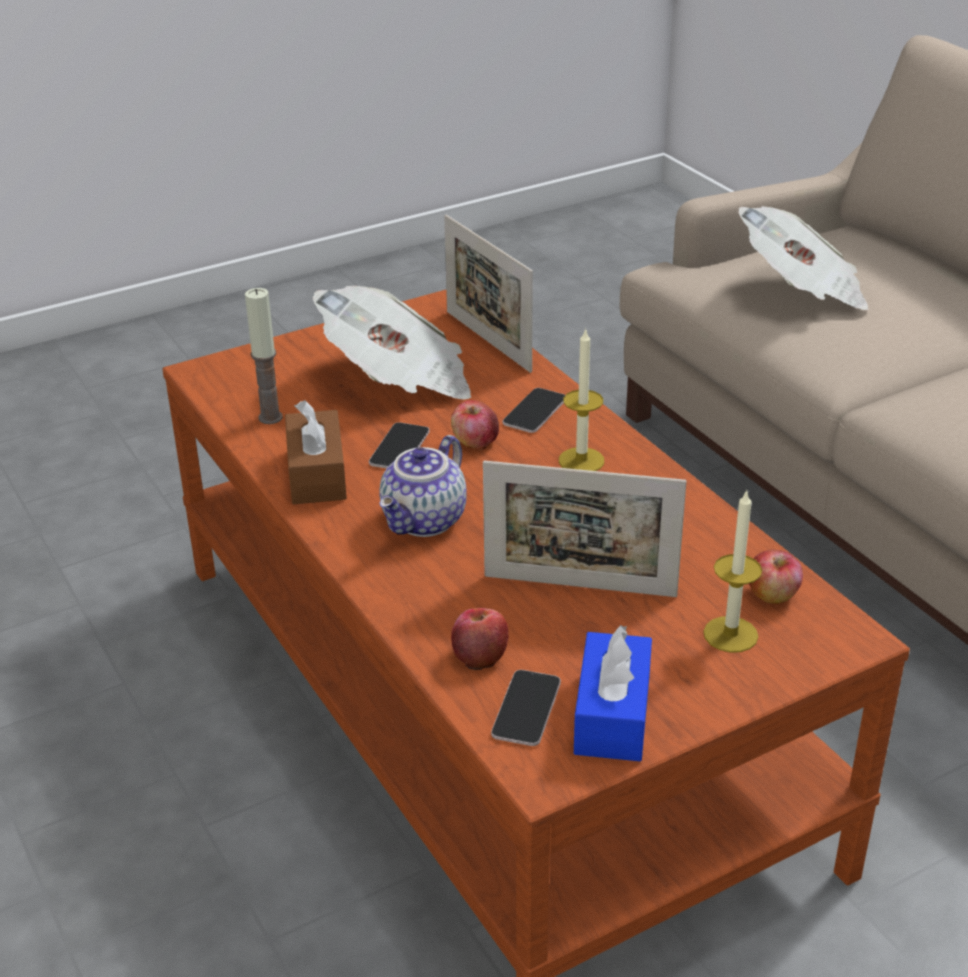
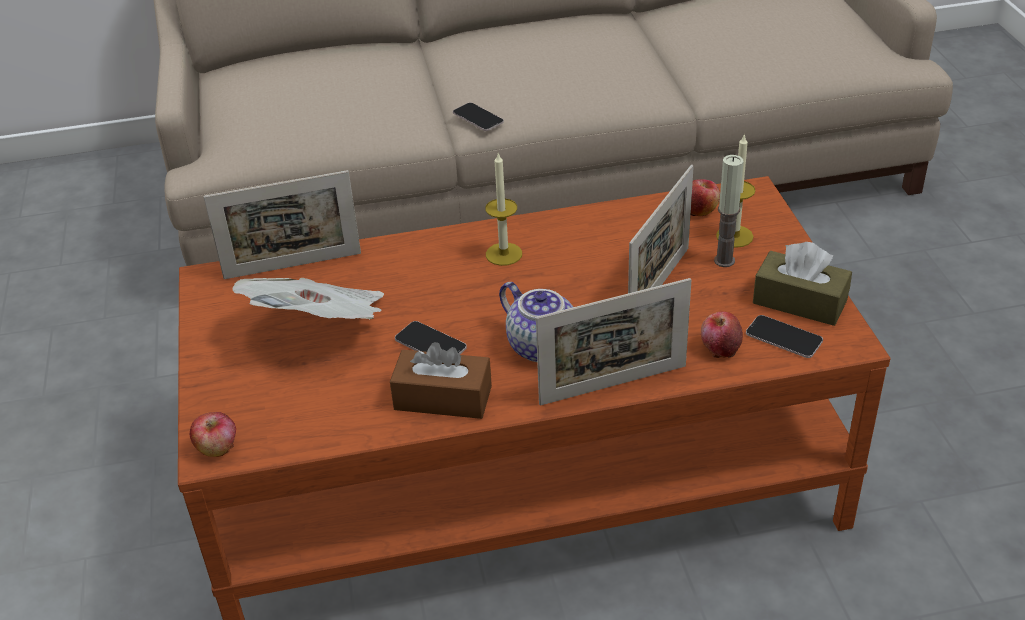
camera: 70 degrees left, 5 degrees up
(270, 417) = (331, 415): candle -> candle (724, 260)
(378, 582) = (613, 385): none -> picture frame
(475, 442) = (446, 301): apple -> apple (217, 448)
(535, 411) = (421, 262): phone -> phone (478, 117)
(612, 715) = (799, 302): blue tissue box -> brown tissue box
(802, 291) = (307, 112): newspaper -> none

